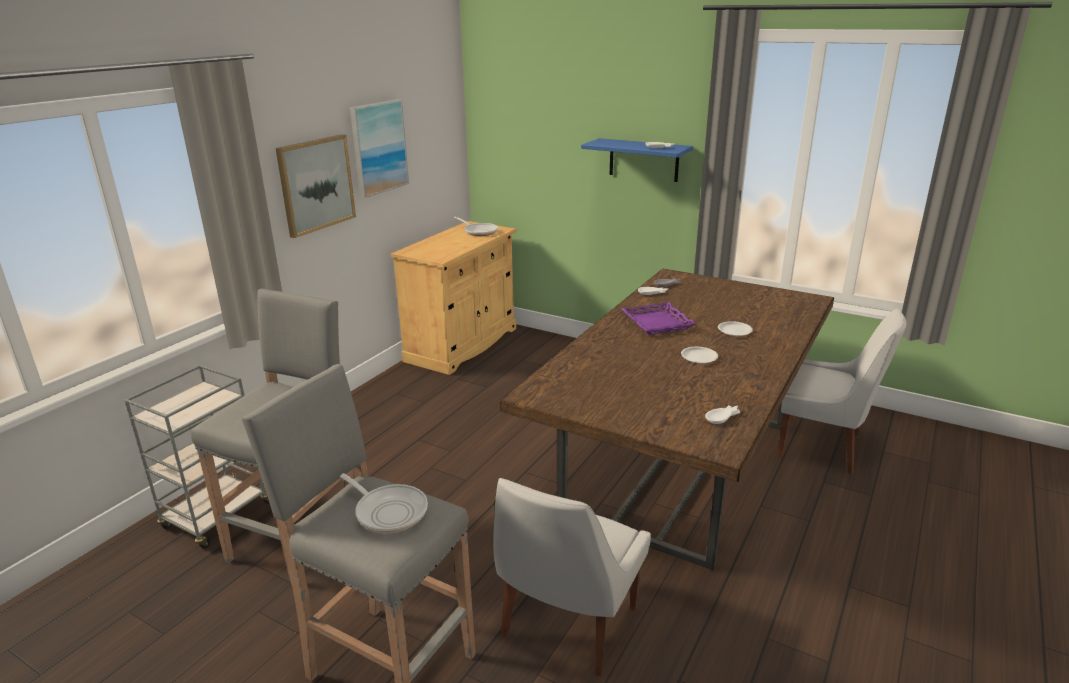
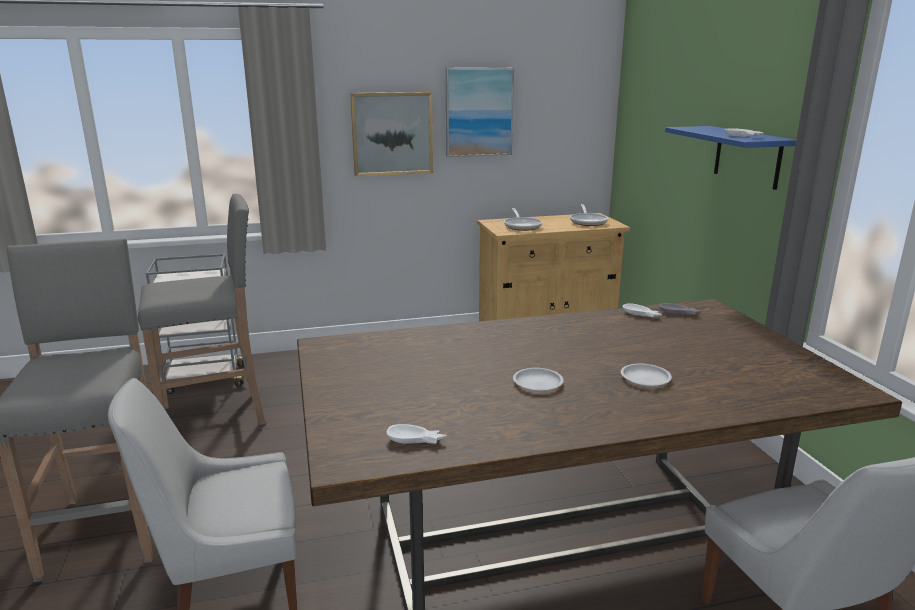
camera: 45 degrees right, 5 degrees down
(387, 511) = (81, 371): frying pan -> frying pan (522, 226)
(656, 323) = (575, 339): purple tray -> none

